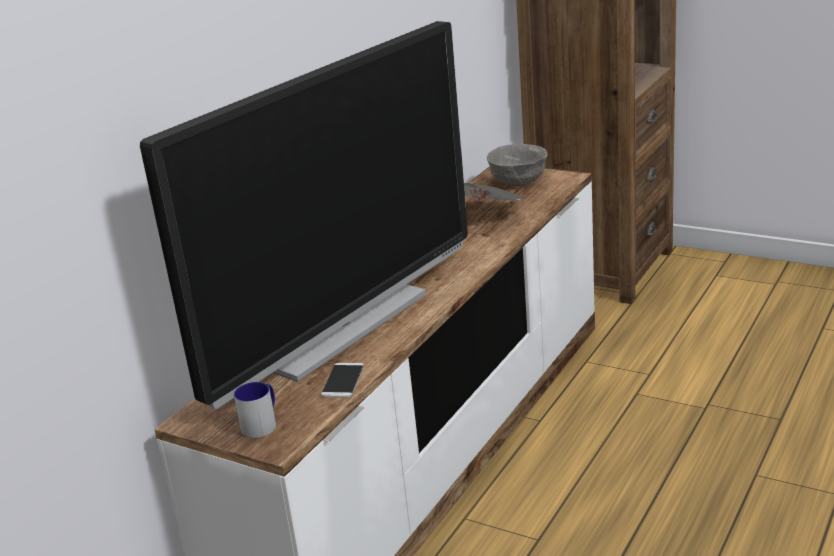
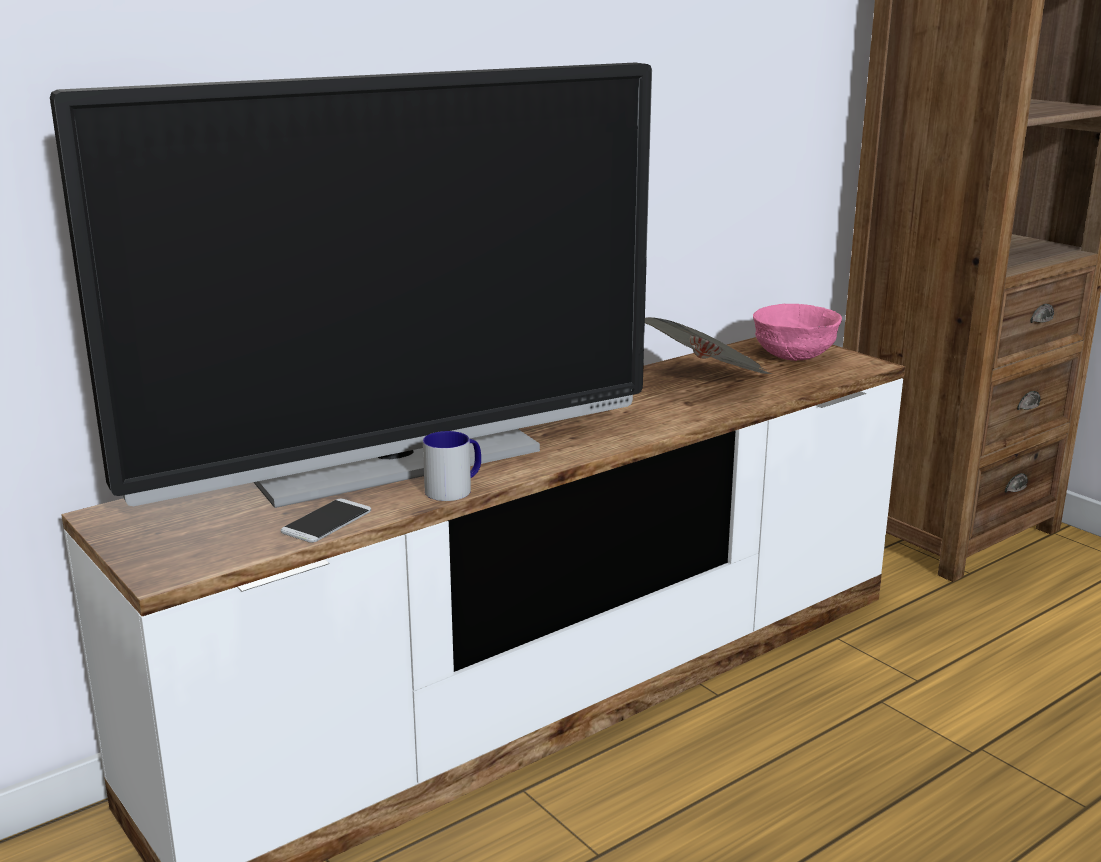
camera: 20 degrees right, 5 degrees down
(262, 423) = (178, 543): mug -> mug (455, 489)
(519, 181) = (795, 355): grey bowl -> pink bowl

